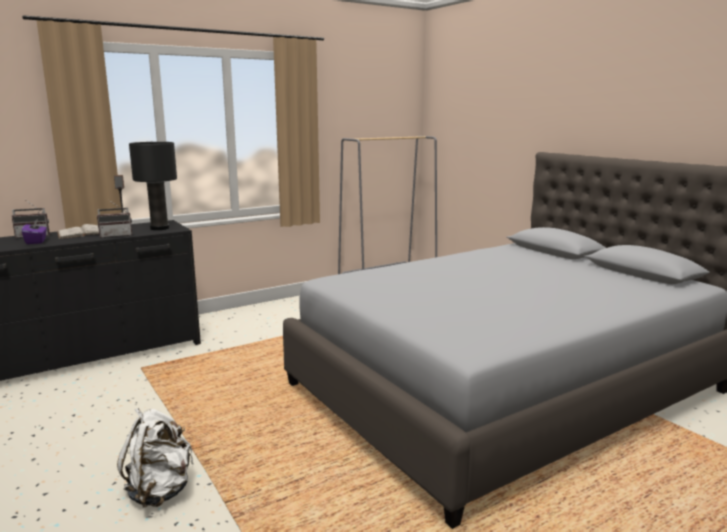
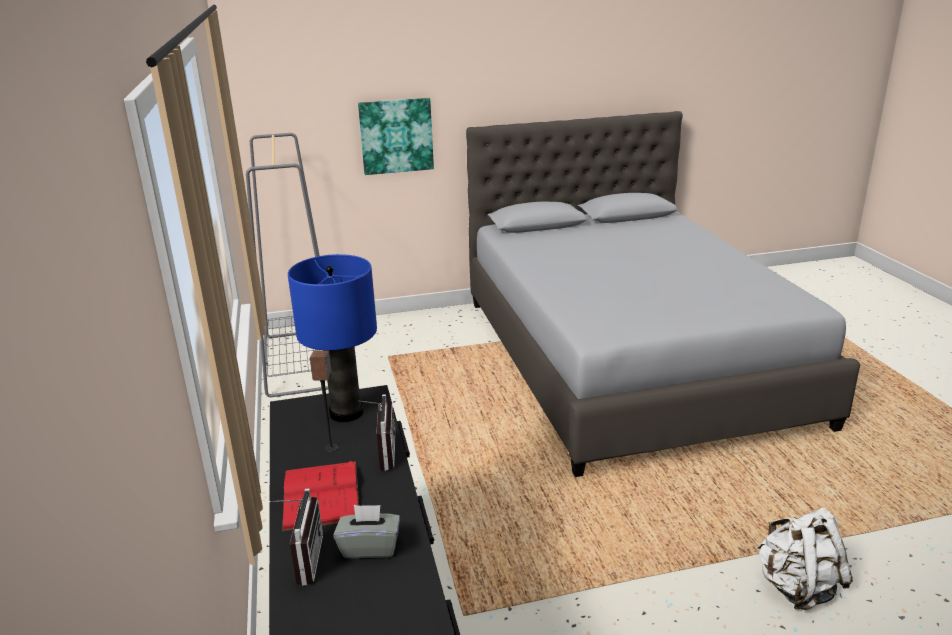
camera: 70 degrees left, 10 degrees up
(36, 241) = (370, 547): purple tissue box -> grey tissue box
(83, 233) = (321, 495): white book -> red book
(160, 228) = (346, 412): black table lamp -> blue table lamp
(501, 152) = (396, 136): none -> picture

